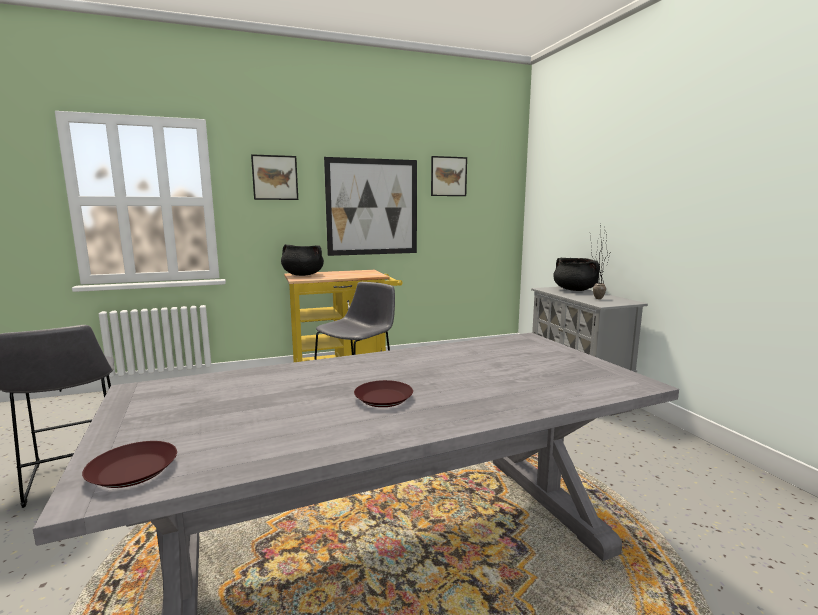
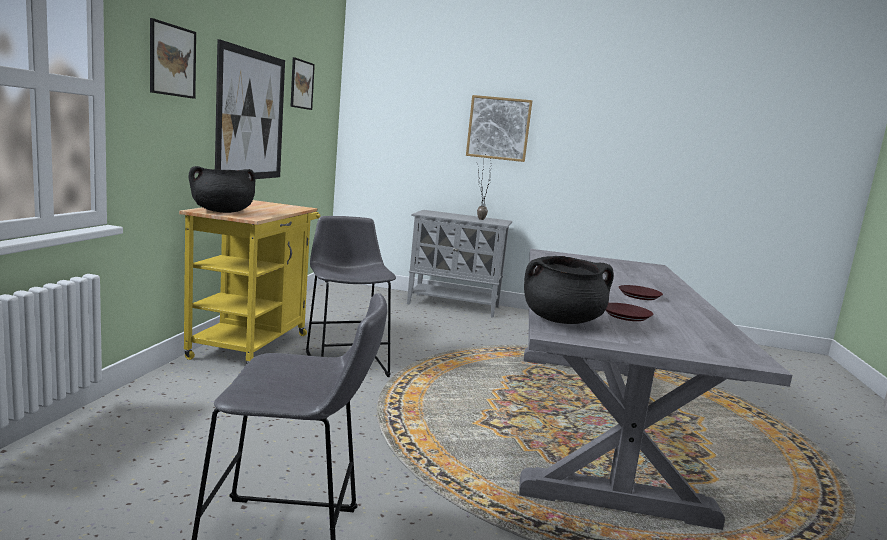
camera: 60 degrees left, 0 degrees up
(133, 471) = (726, 351): brown plate -> brown plate (626, 316)
(575, 290) = (443, 213): black cooking pot -> black cooking pot (562, 320)
(640, 189) = (498, 128): none -> picture

